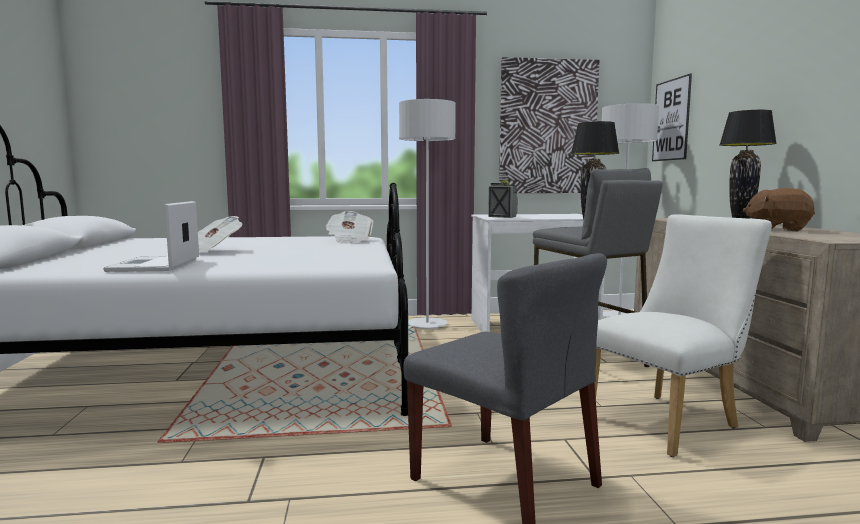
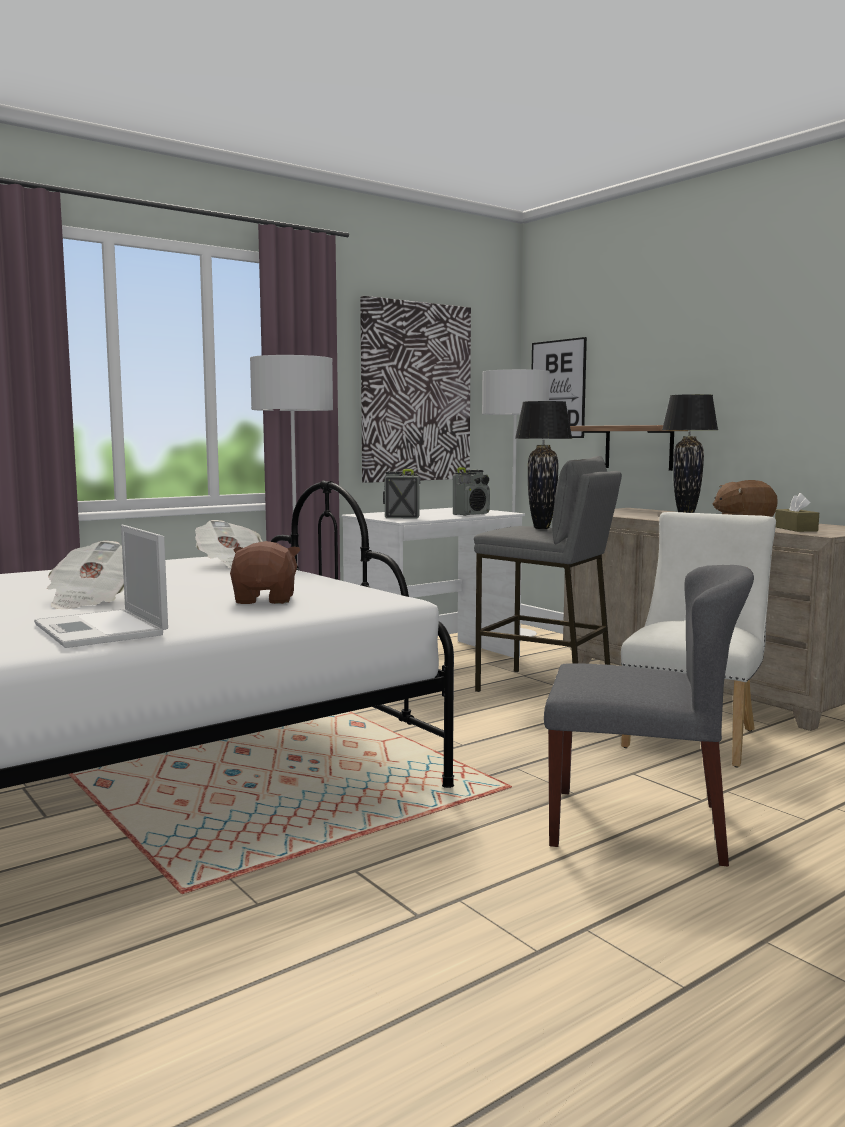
camera: 30 degrees left, 0 degrees up
(294, 259) = (266, 600): none -> brown plush toy
(561, 217) = (471, 514): none -> radio
(723, 164) = (638, 447): none -> shelf
(815, 236) = (795, 529): none -> brown tissue box

